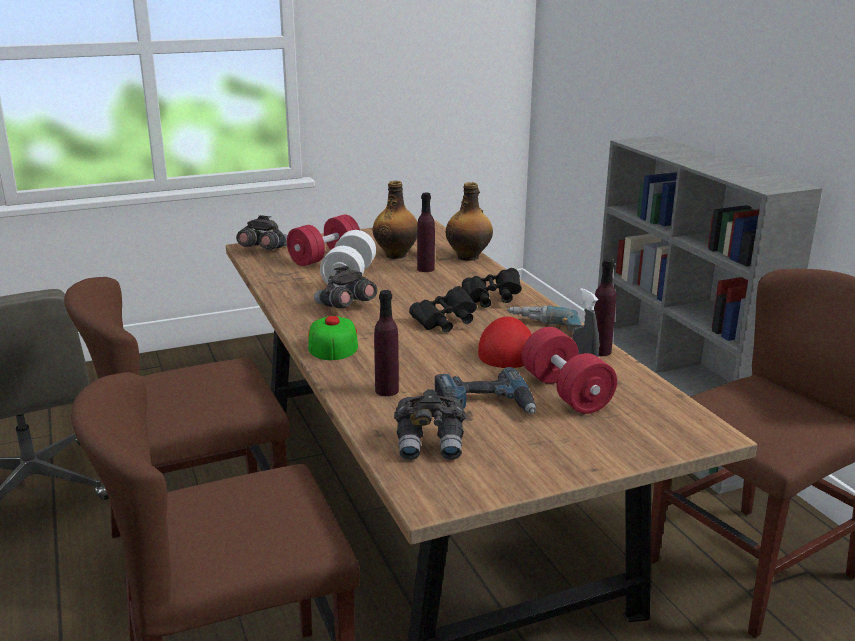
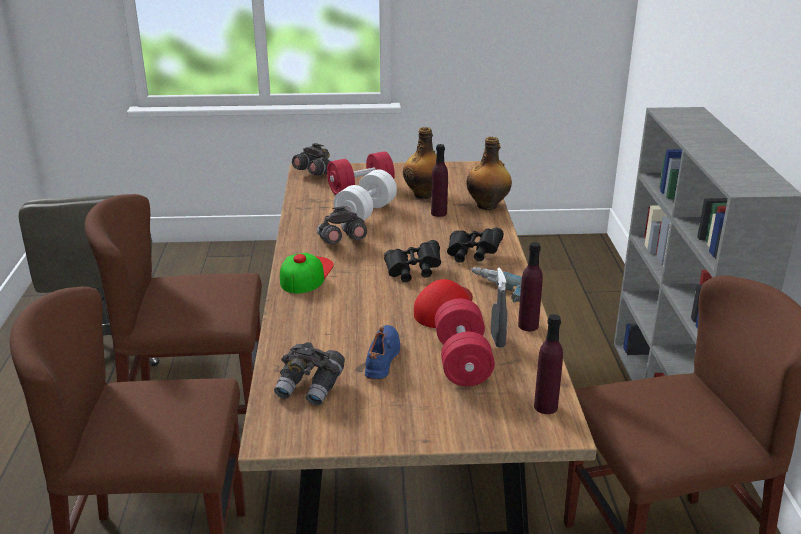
camera: 20 degrees right, 5 degrees up
(387, 390) = (314, 330): purple bottle -> purple bottle (545, 406)
(485, 404) = (383, 359): power drill -> blue shoe

